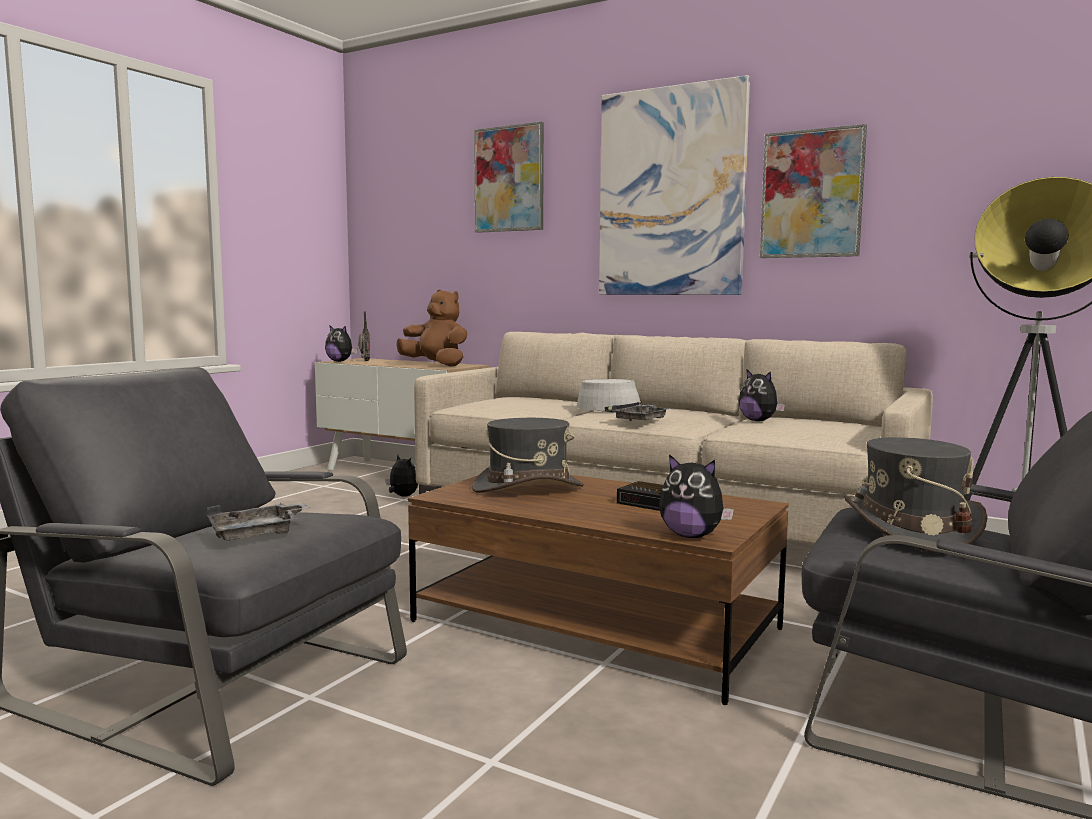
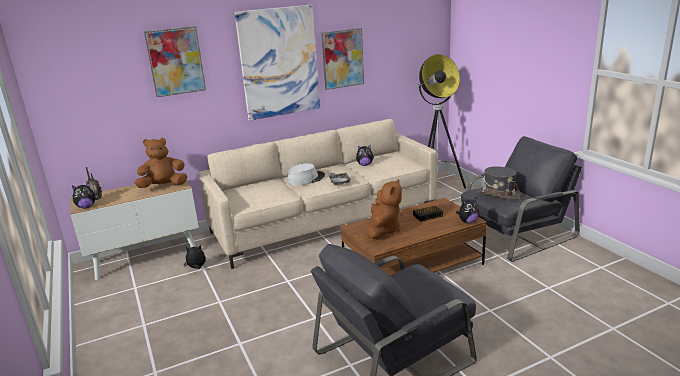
camera: 55 degrees left, 15 degrees up
(258, 534) = (424, 289): grey tray -> none
(528, 488) = (383, 230): grey hat -> brown plush toy

